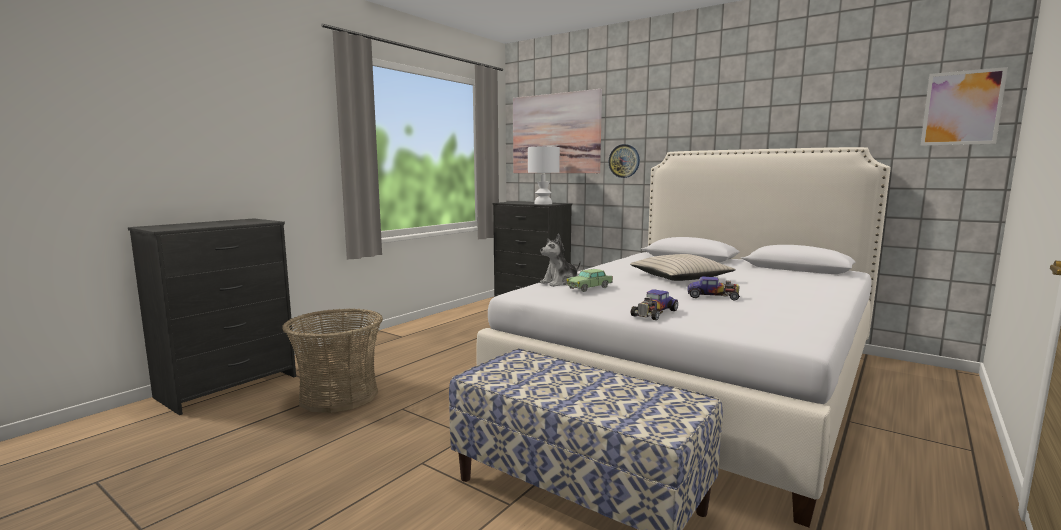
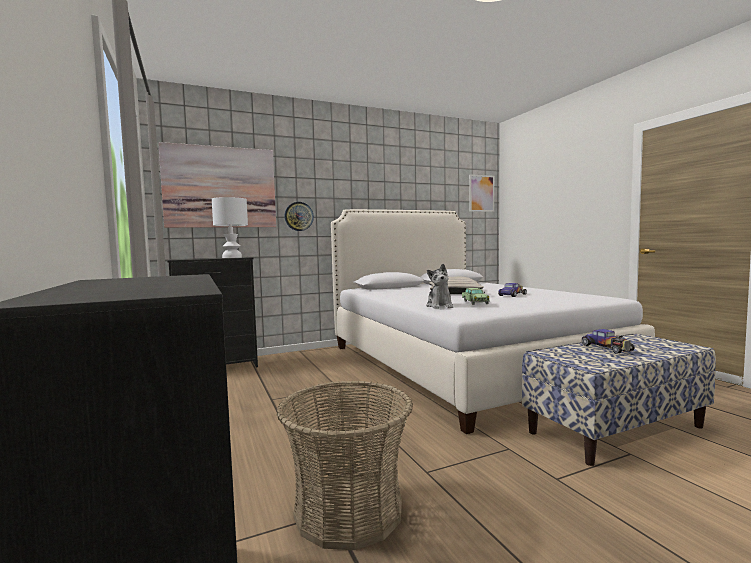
camera: 60 degrees left, 5 degrees down
(654, 313) = (551, 303): toy car -> toy car (607, 348)

